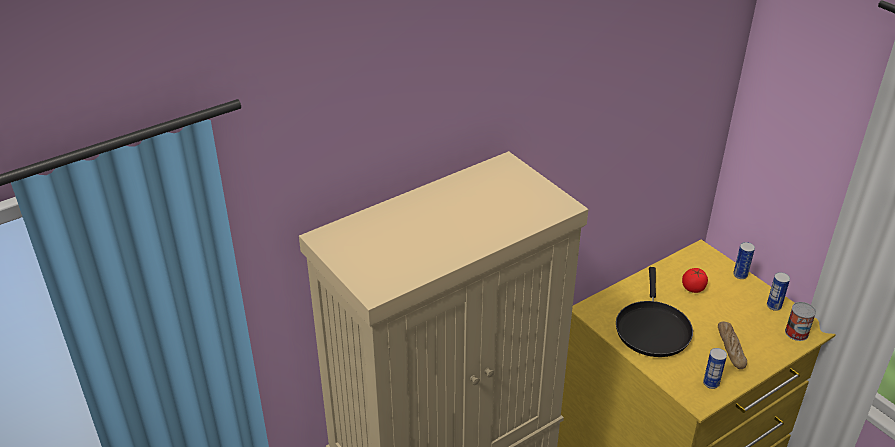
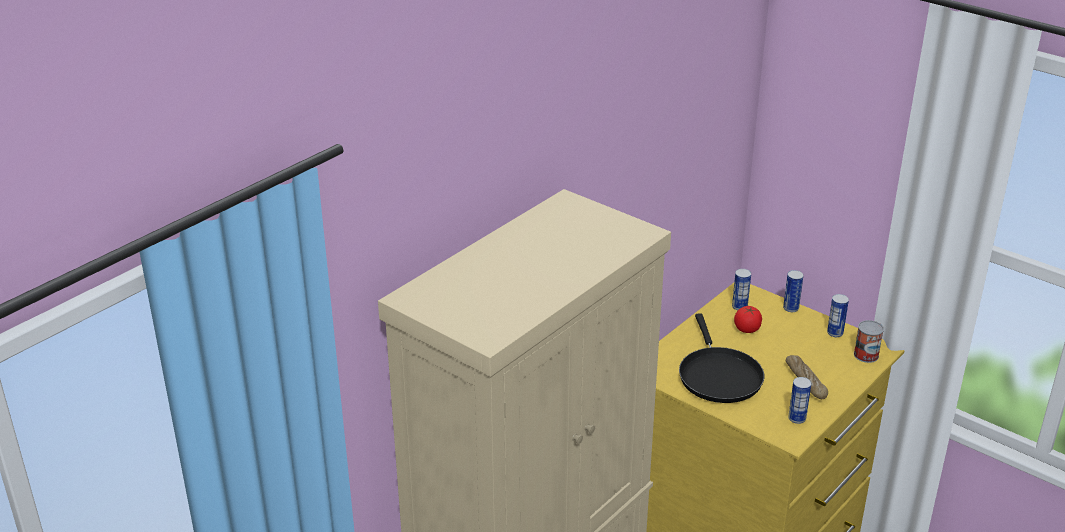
camera: 15 degrees left, 5 degrees down
(693, 266) = (739, 306): none -> can

